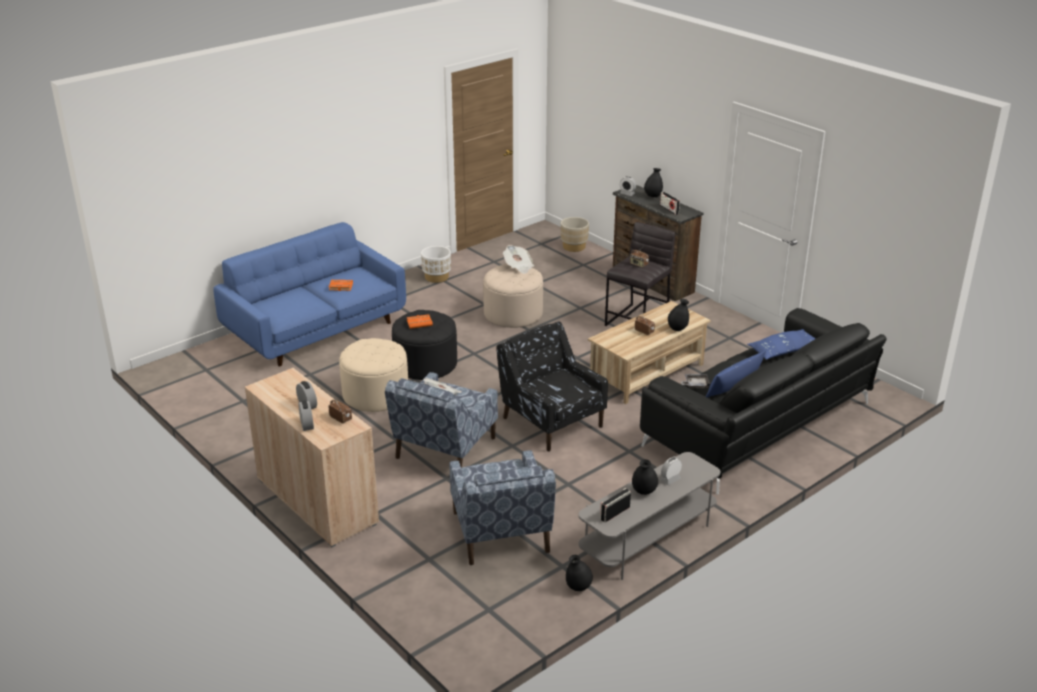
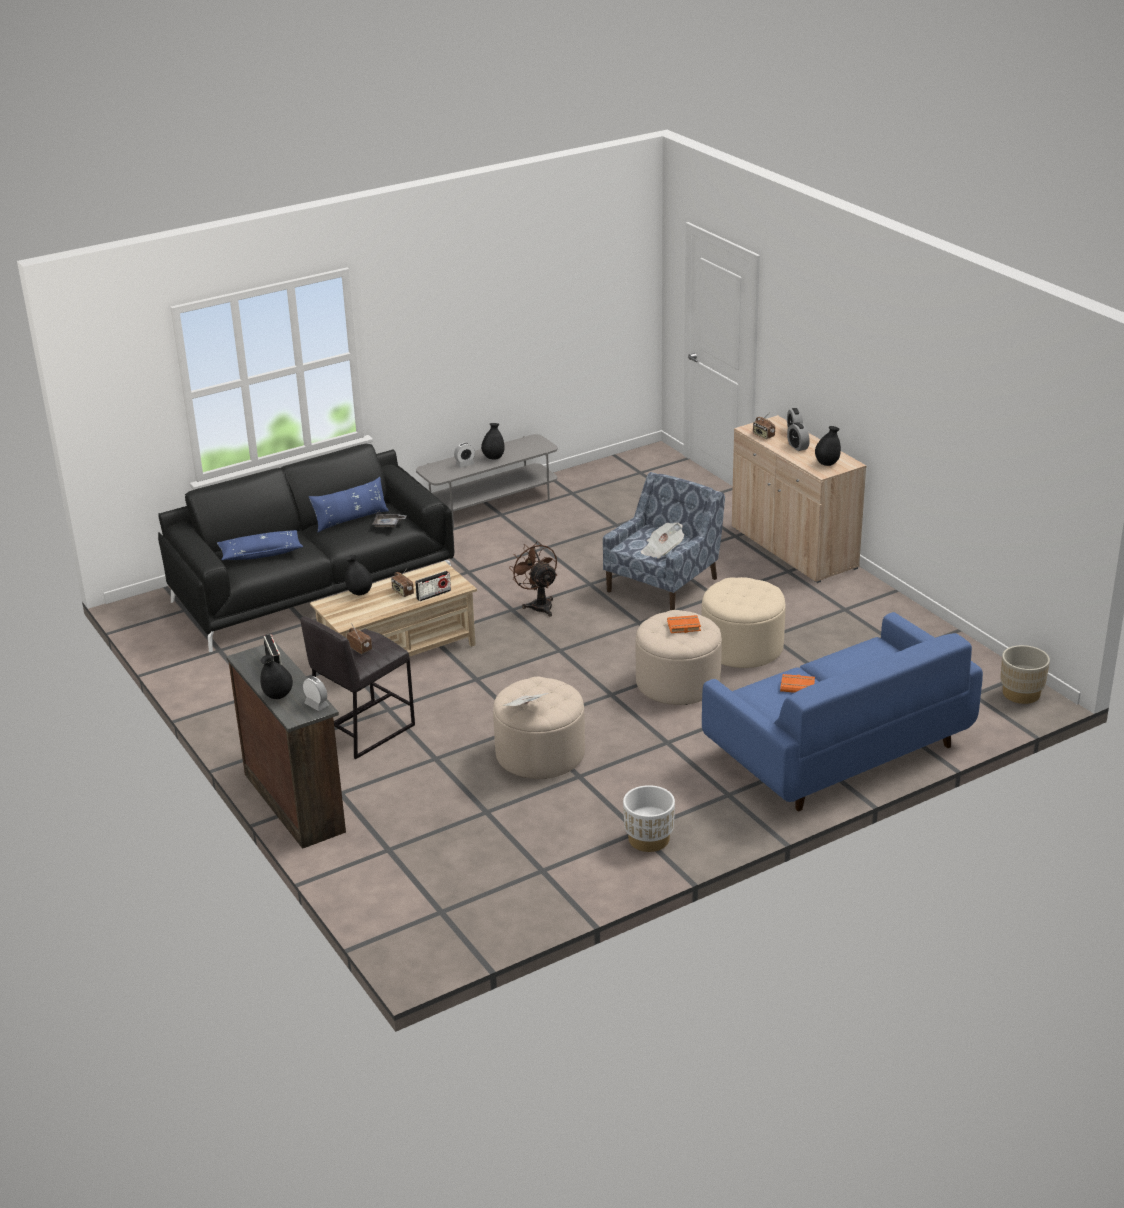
camera: 170 degrees left, 0 degrees up
(425, 364) = (678, 683): black ottoman -> beige ottoman
(500, 534) = (619, 515): blue armchair -> none
(551, 421) = (538, 605): black armchair -> brown fan
(574, 247) = (384, 897): beige planter -> beige planter (1021, 694)
(578, 587) = (564, 480): black vase -> black vase (827, 463)
(615, 513) = (526, 446): radio -> radio (433, 594)

